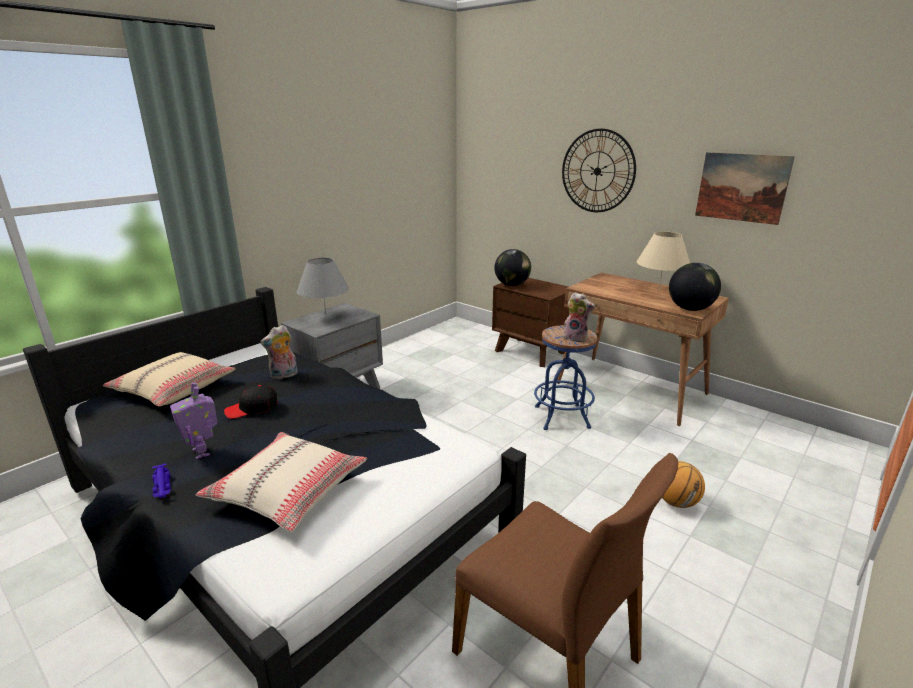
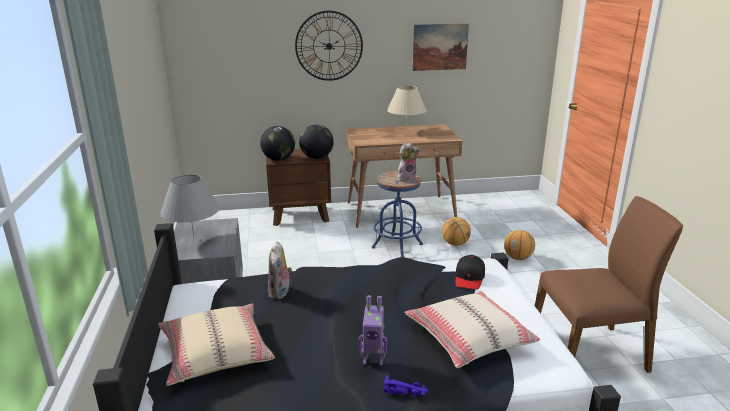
camera: 50 degrees left, 0 degrees up
(252, 408) = (328, 320): black cap -> black cap (469, 278)
(627, 446) = (455, 244): none -> basketball
(690, 309) = (445, 137): globe -> globe (317, 157)

